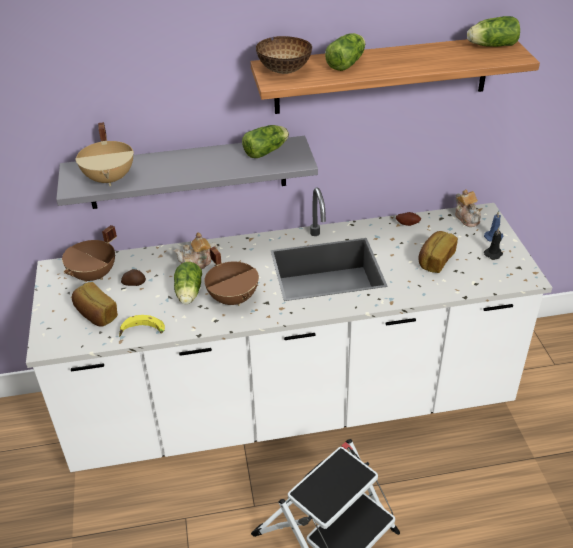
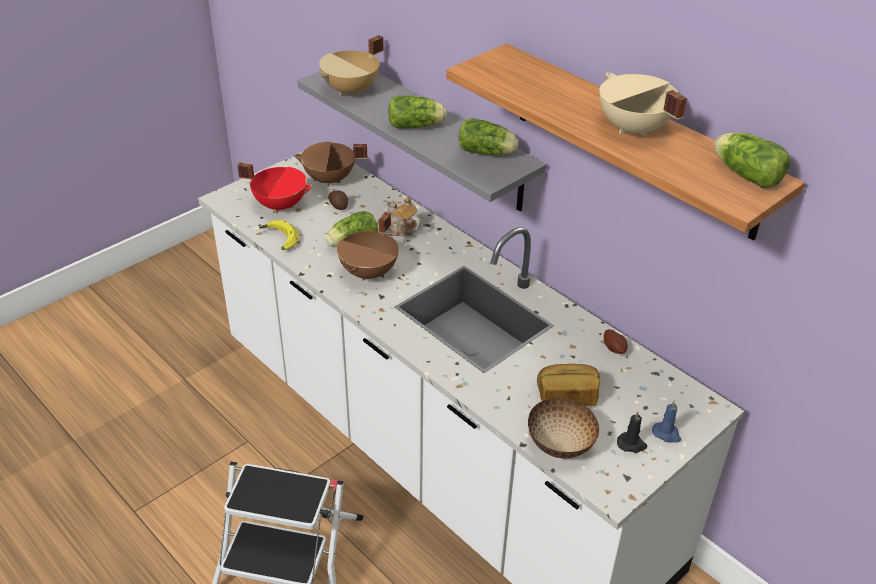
camera: 55 degrees right, 0 degrees up
(95, 314) = (280, 204): bread -> red cooking pot
(285, 71) = (505, 67): bowl -> bowl (560, 446)
(347, 63) = (568, 95): lettuce -> lettuce (417, 126)
(411, 58) = (633, 129): none -> beige cooking pot
(467, 218) = (681, 396): teapot -> none

